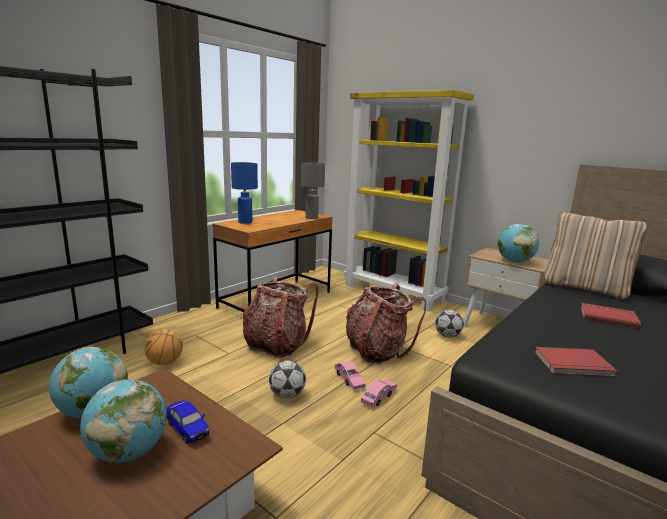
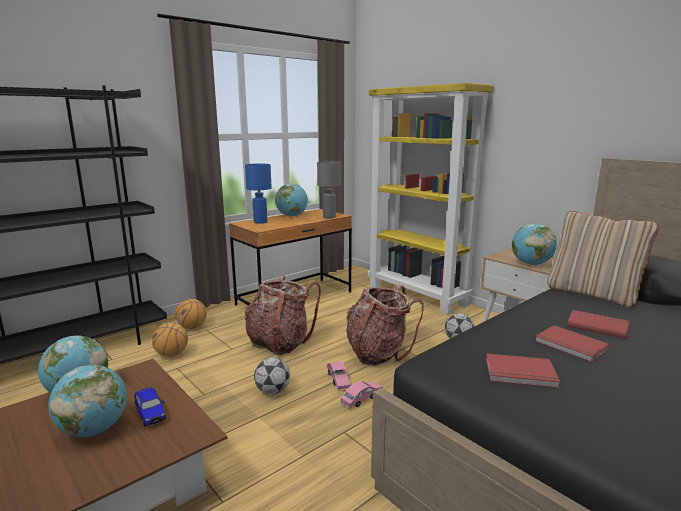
camera: 10 degrees right, 0 degrees up
(178, 332) = (192, 327): none -> basketball
(273, 217) = (292, 216): none -> globe
(598, 336) = (570, 346): none -> red book

